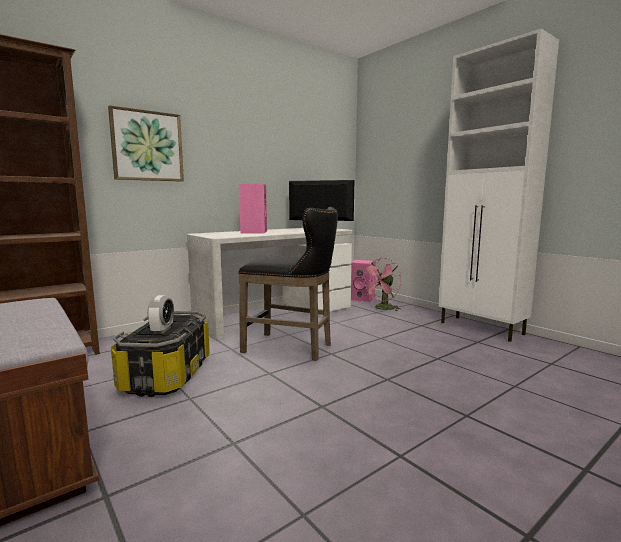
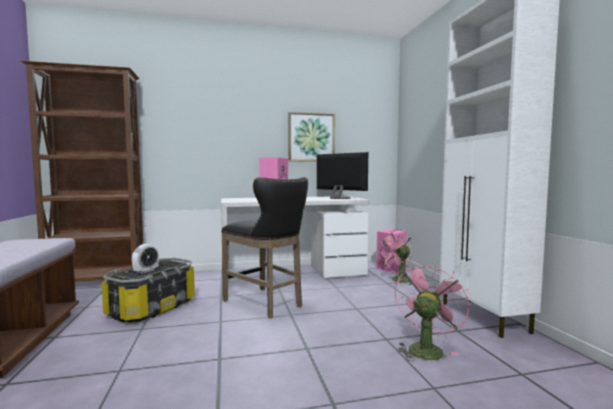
camera: 25 degrees right, 5 degrees down
(147, 146) = (194, 130): picture -> picture (311, 137)
(474, 359) = (426, 348): none -> pink fan

